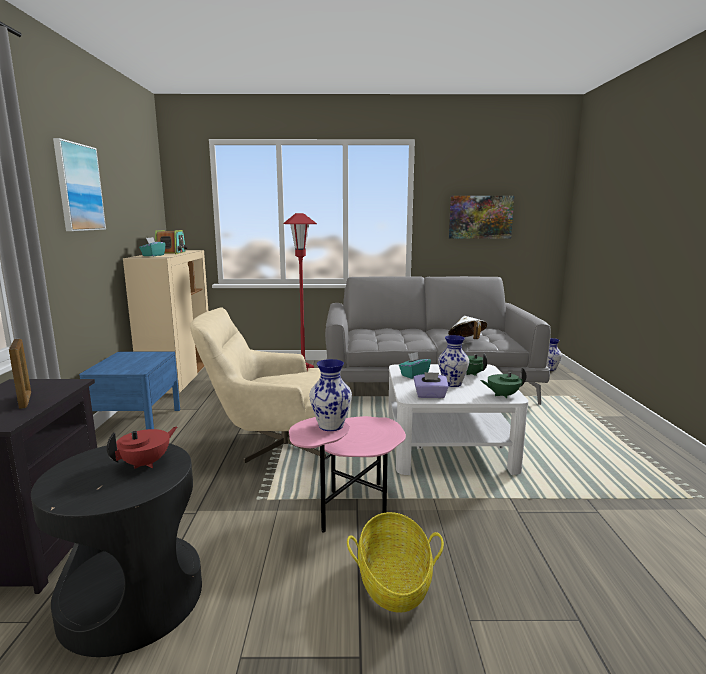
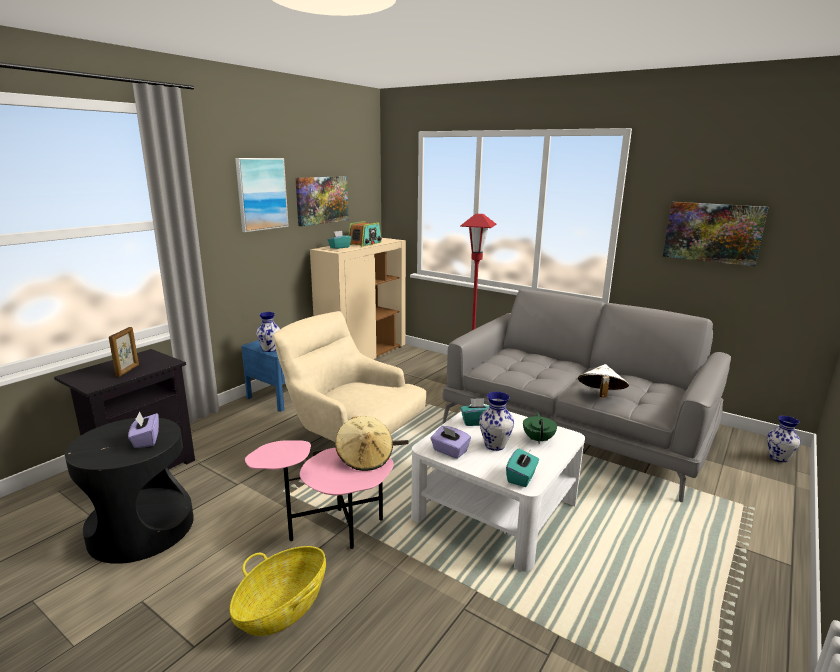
camera: 35 degrees right, 5 degrees up
(125, 203) = (322, 200): none -> picture
(146, 463) = (146, 440): red teapot -> purple tissue box
(330, 426) = (291, 453): vase -> vase (270, 349)
(364, 423) = (364, 458): none -> beige hat
(502, 395) = (521, 477): green teapot -> turquoise tissue box

